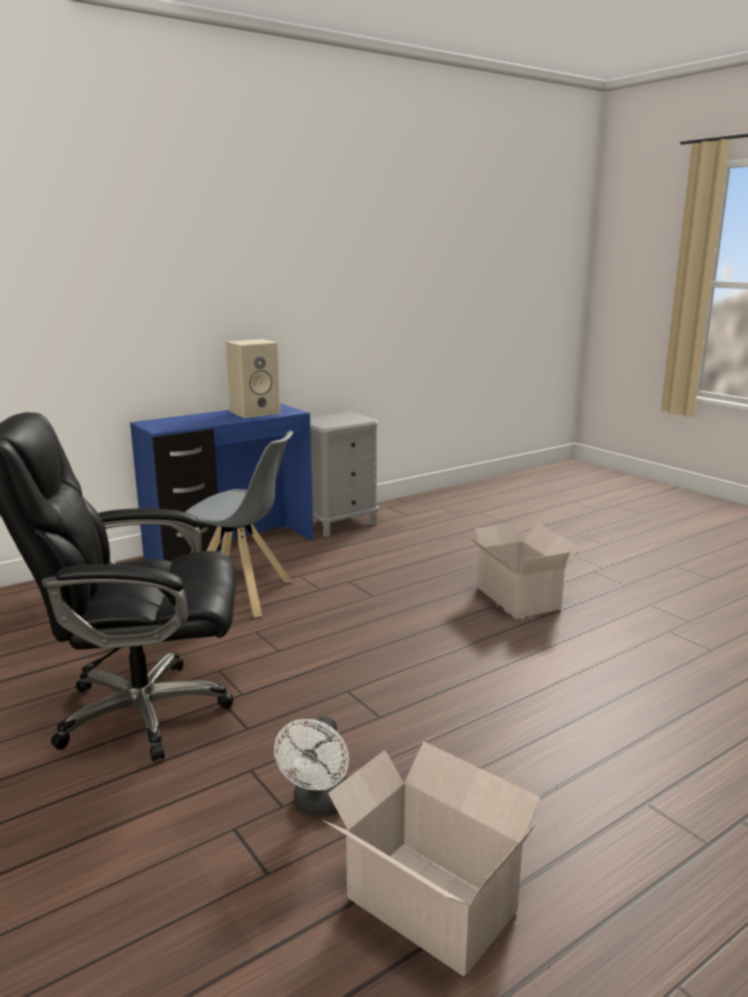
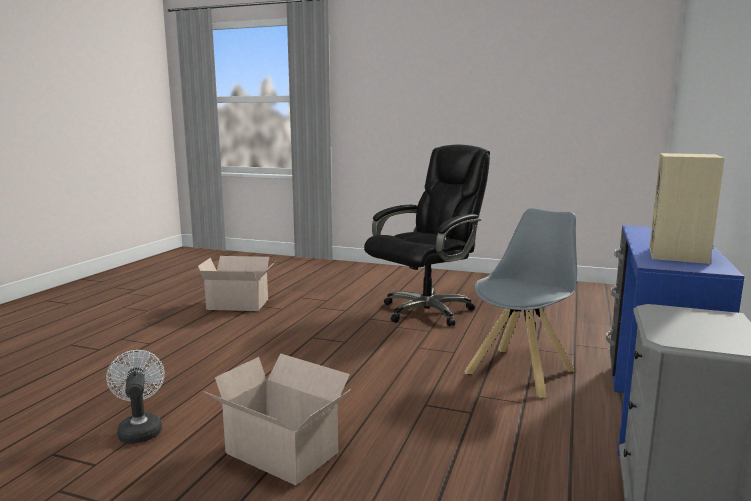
camera: 145 degrees right, 5 degrees down
(242, 595) = (521, 371): grey chair -> grey chair turned 150 degrees clockwise
(319, 806) = (302, 310): white fan -> white fan (140, 429)

